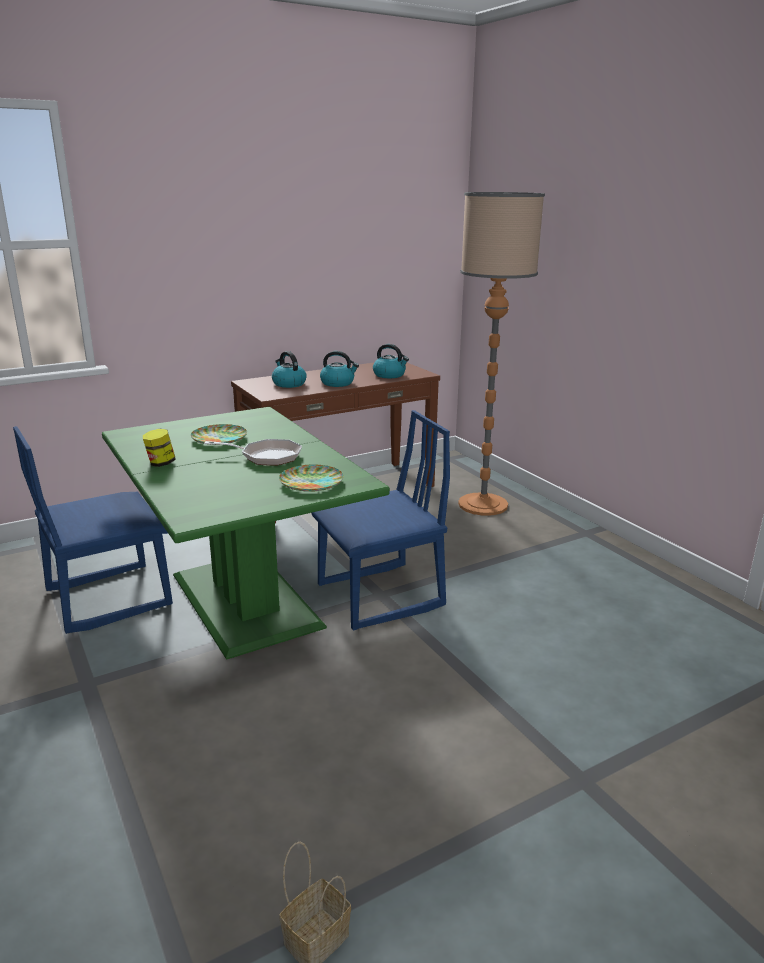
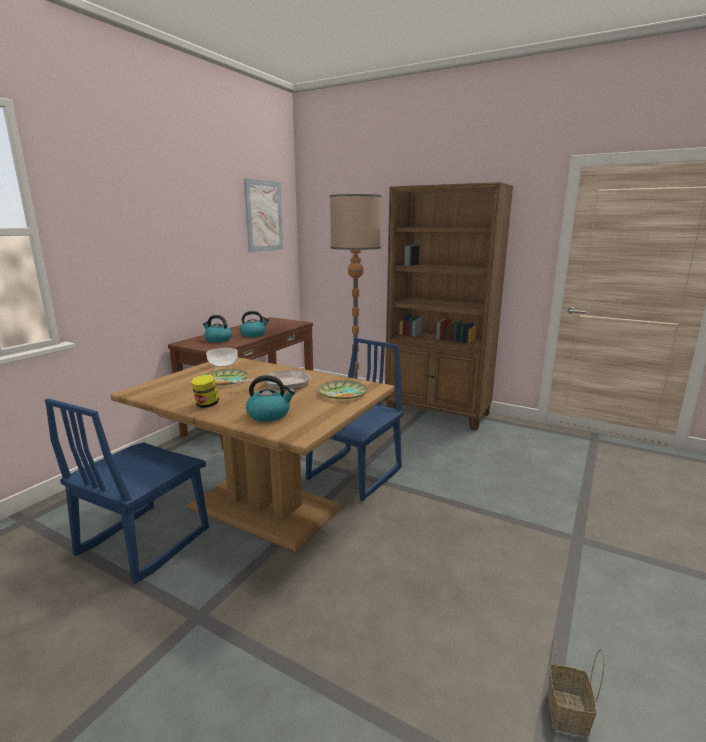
camera: 30 degrees left, 5 degrees down
(243, 601) = (263, 507): green dining table -> brown dining table
(247, 417) = (223, 364): none -> bowl
(390, 375) = (280, 326): kettle -> kettle (269, 414)
(402, 216) = (264, 216): none -> picture
(590, 546) = (438, 413): none -> brown bookcase

